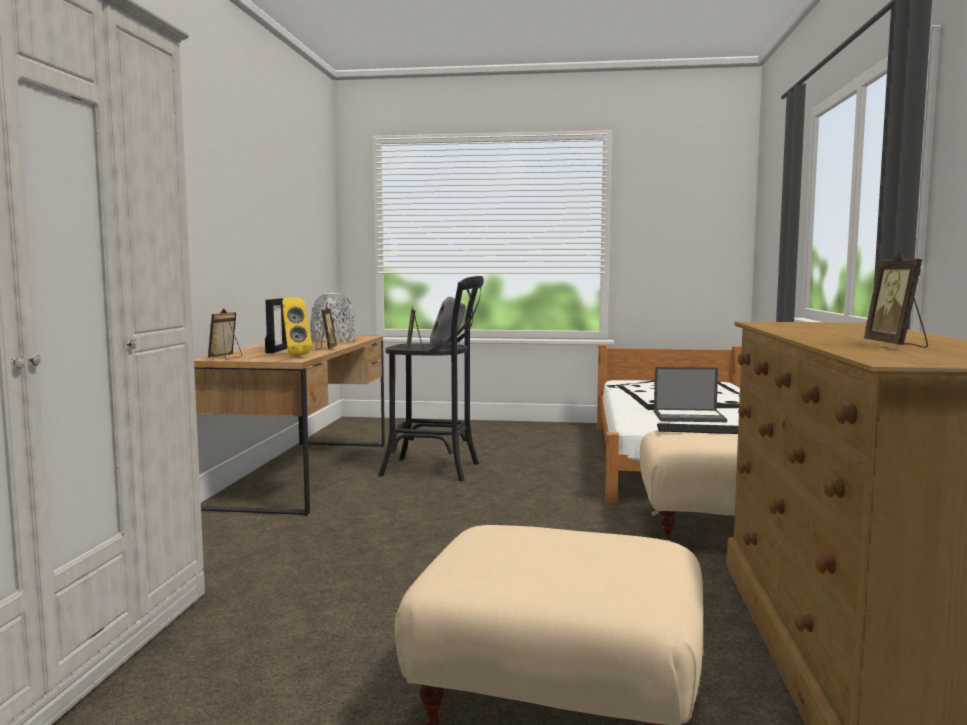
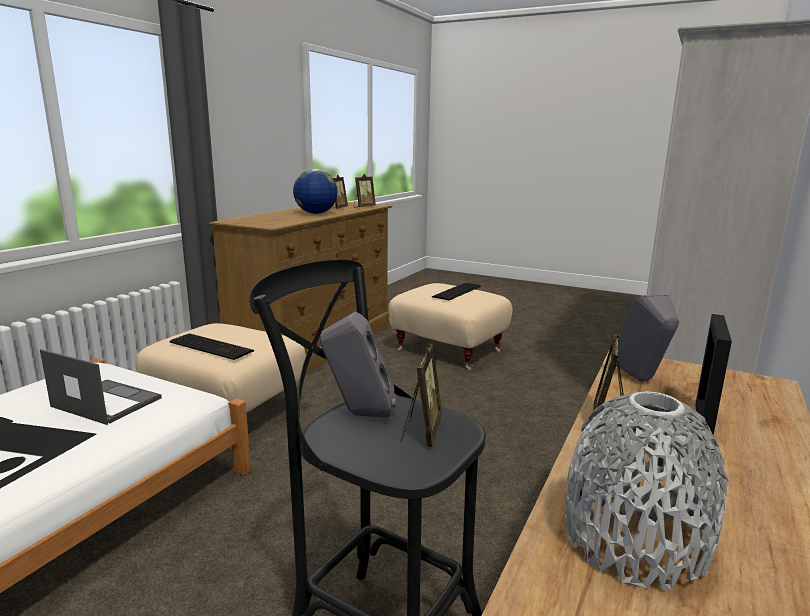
camera: 160 degrees left, 10 degrees up
(226, 358) = (745, 384): picture frame -> picture frame (363, 207)
(294, 355) = (641, 381): yellow speaker -> grey speaker
(541, 554) = (458, 291): none -> keyboard
(839, 335) = (316, 213): none -> globe

